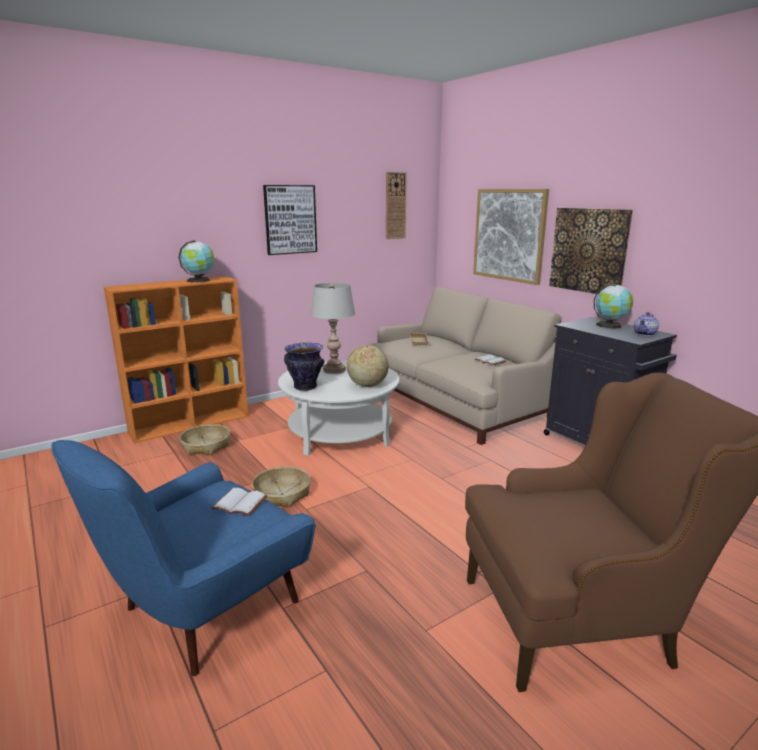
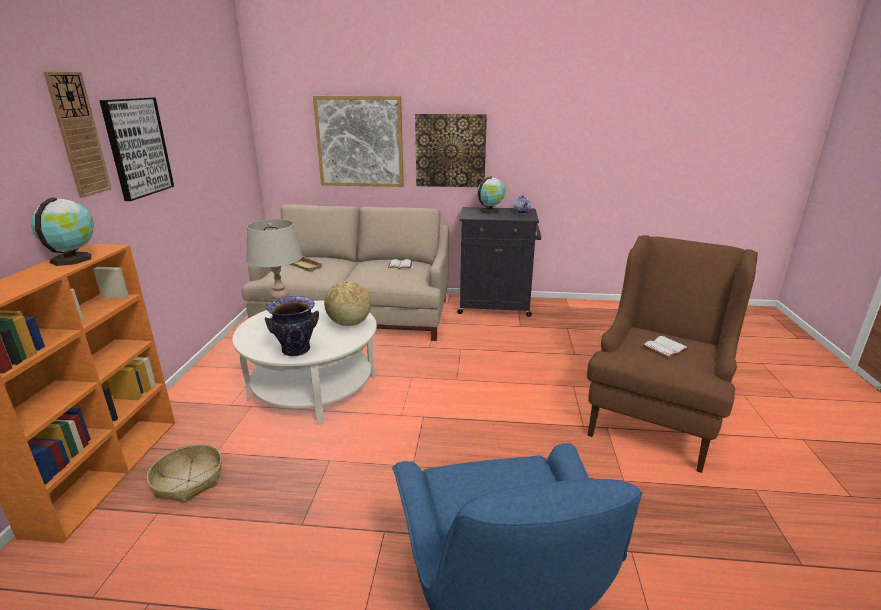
camera: 50 degrees left, 5 degrees up
(241, 503) = (494, 474): white book -> white book (664, 347)
(282, 494) = (369, 468): basket -> none
(395, 206) = (222, 118): wall clock -> wall clock (78, 135)

